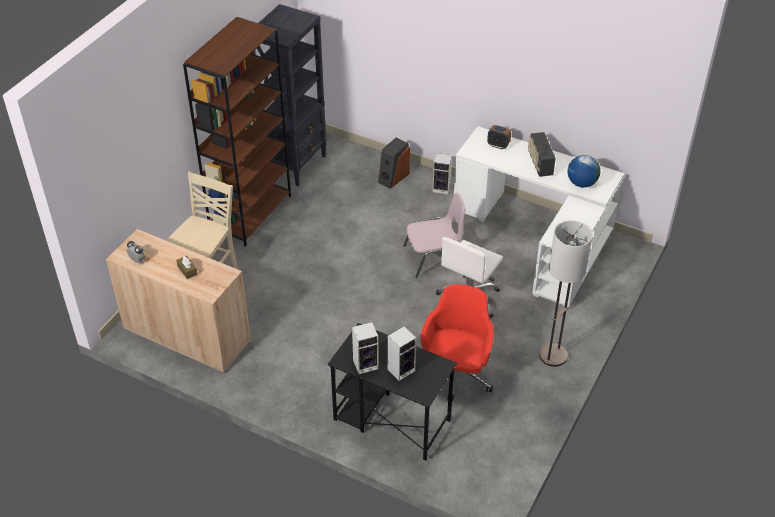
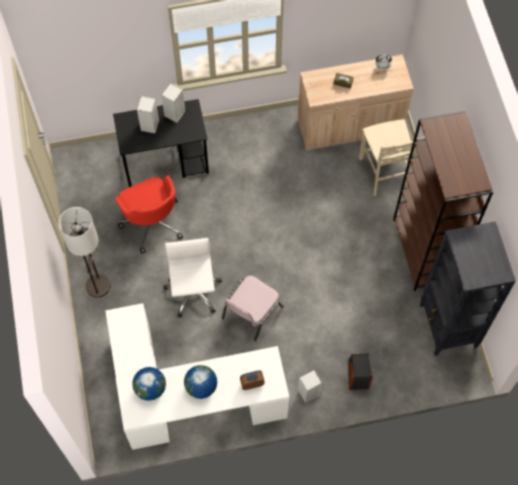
camera: 140 degrees right, 20 degrees up
(539, 164) = (201, 386): radio -> globe

